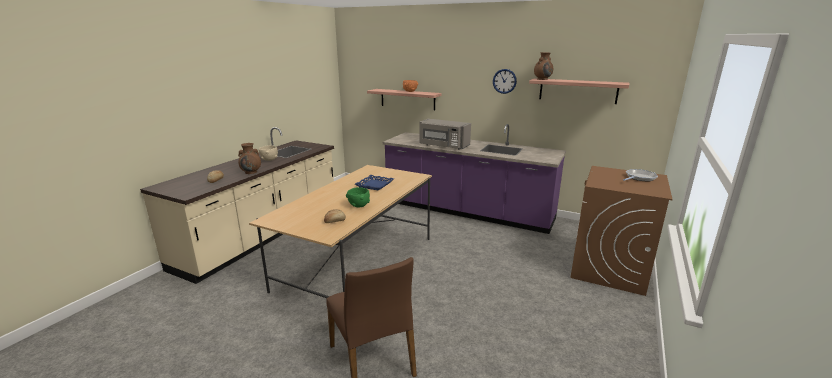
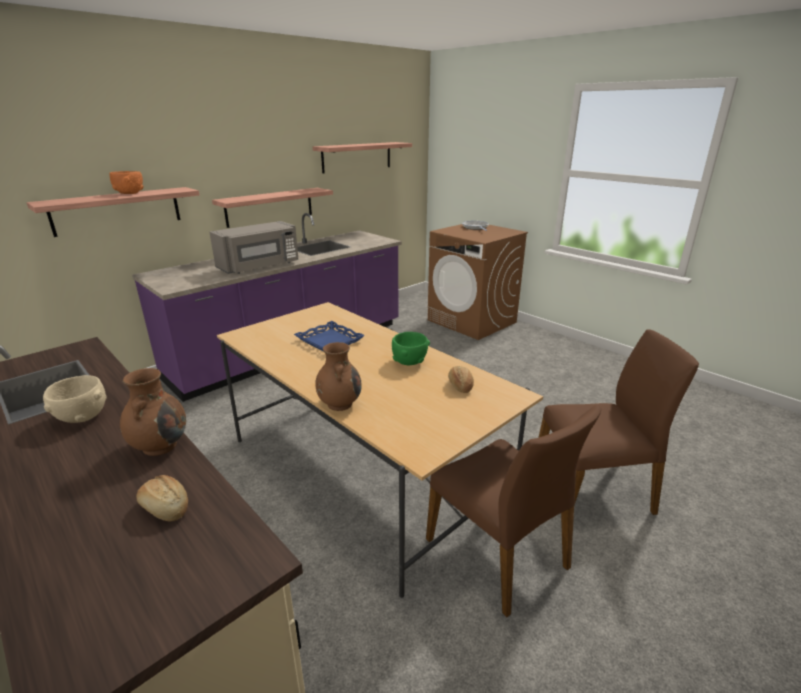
camera: 70 degrees left, 5 degrees up
(300, 319) = (498, 553): none -> brown chair
(491, 114) = (270, 207): none -> shelf
(504, 81) = (278, 154): wall clock -> none
(542, 79) = (329, 146): brown vase -> brown vase (339, 403)

